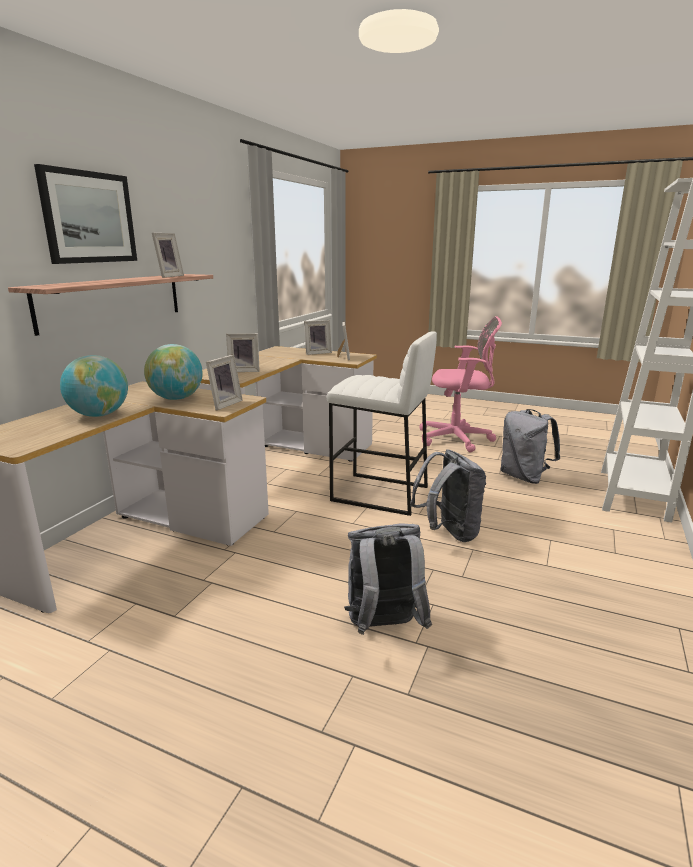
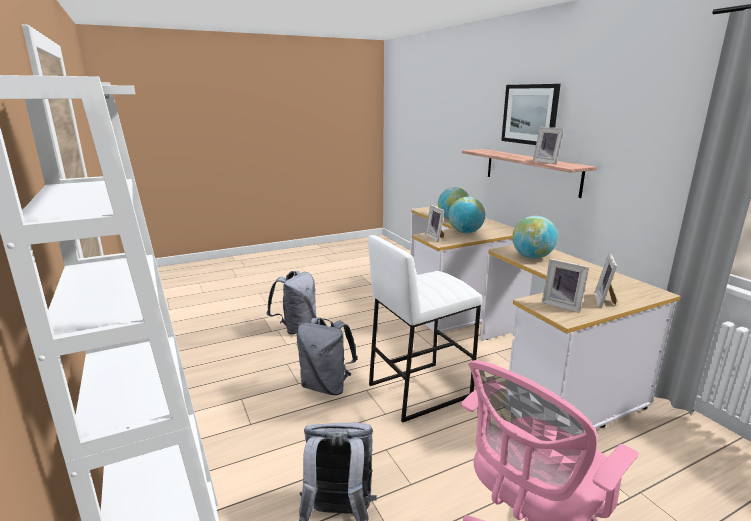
camera: 130 degrees right, 0 degrees up
(244, 370) = (532, 257): picture frame -> globe

